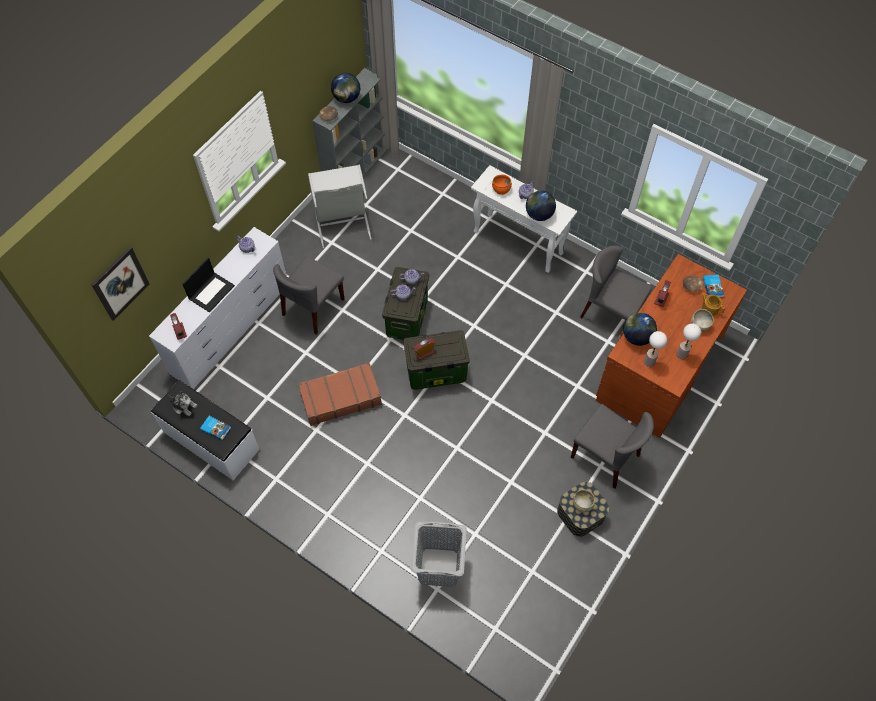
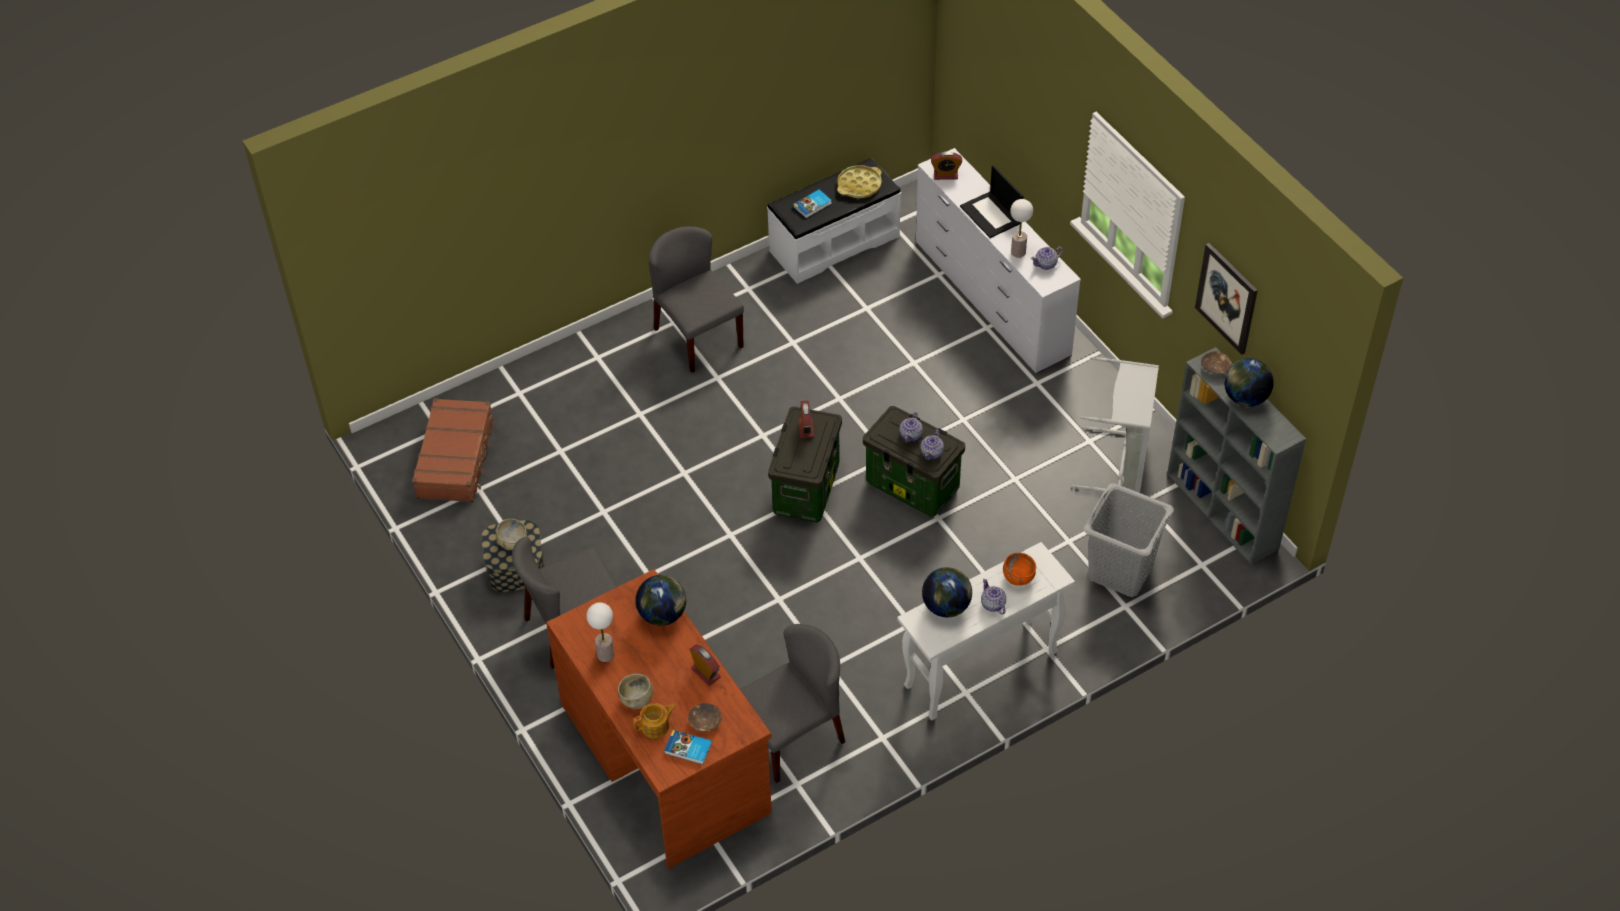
camera: 115 degrees right, 10 degrees down
(120, 283) = (986, 77): picture -> picture (1227, 298)
(184, 406) = (859, 185): plush toy -> yellow tray
(313, 307) = (982, 389): grey chair -> grey chair (697, 337)
(340, 398) = (825, 378): brown suitcase -> brown suitcase (456, 458)
(439, 567) = (543, 403): grey laundry basket -> grey laundry basket (1121, 571)
(649, 361) = (617, 611): table lamp -> table lamp (1018, 252)

